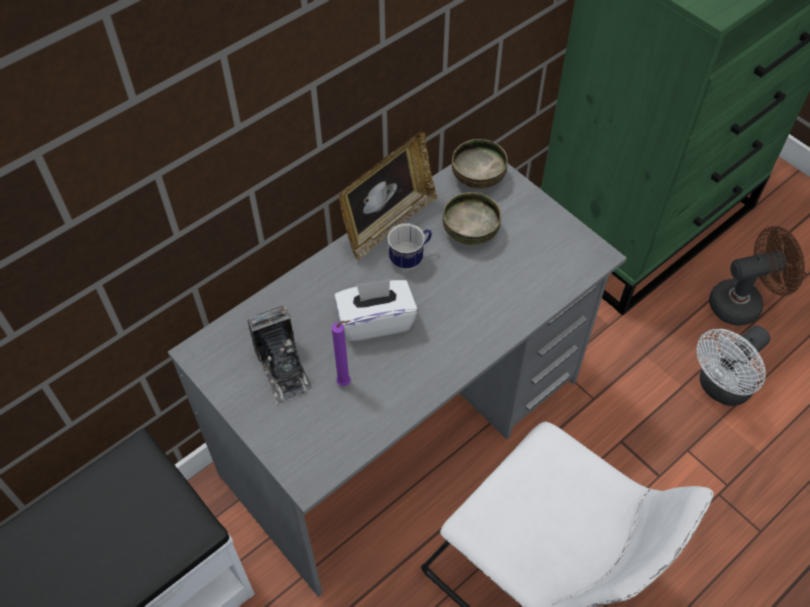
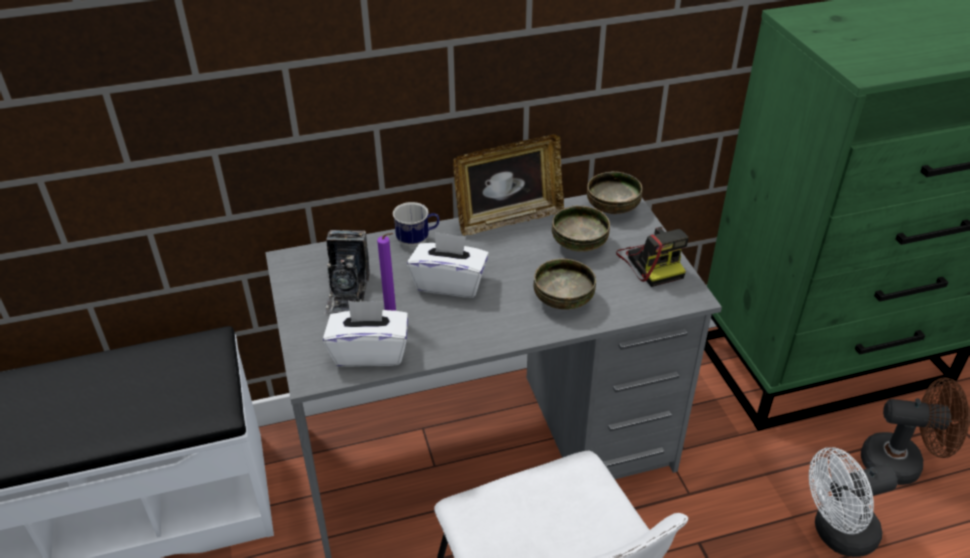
camera: 25 degrees right, 15 degrees down
(347, 429) = (370, 352): none -> white tissue box
(410, 258) = (511, 248): mug -> mug (418, 241)
(489, 303) = (562, 301): none -> bowl
(544, 230) = (651, 262): none -> camera

